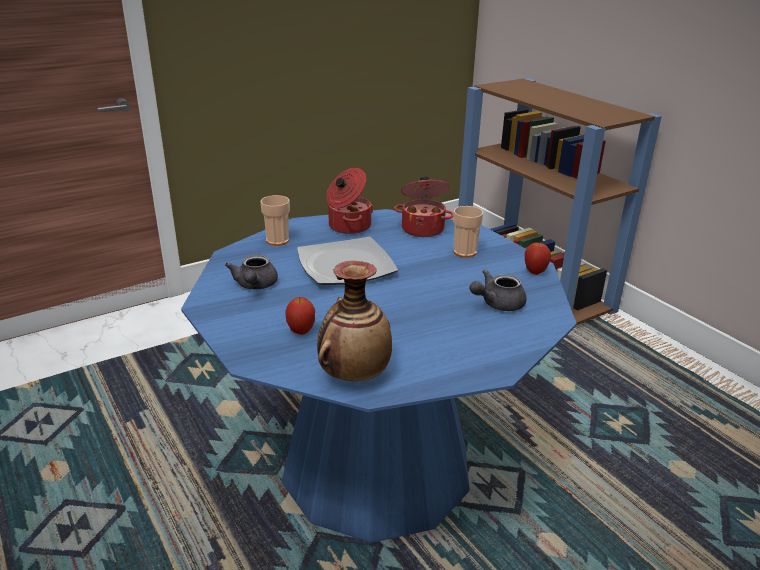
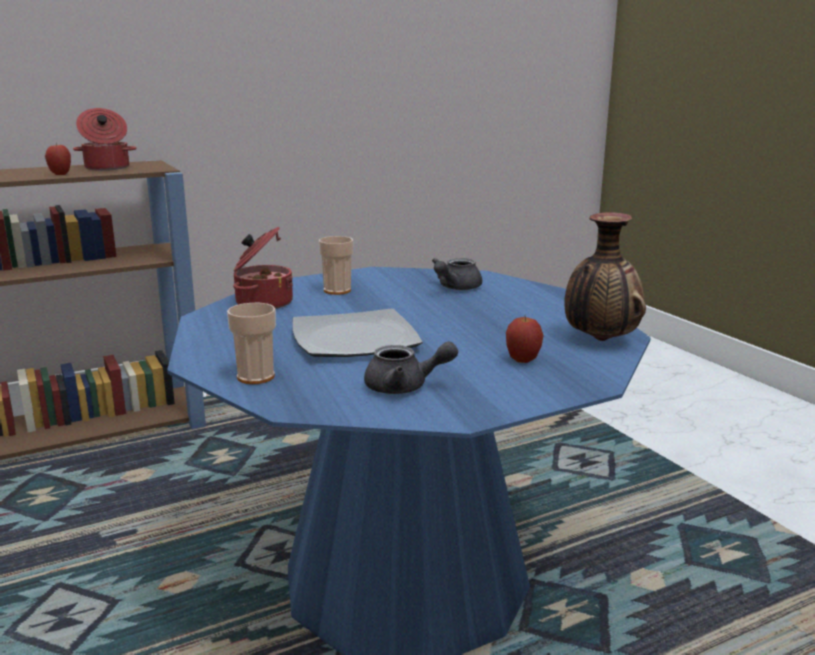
camera: 85 degrees left, 10 degrees down
(348, 226) = (229, 336): cooking pot -> cooking pot (107, 168)
(497, 304) = (455, 288): grey teapot -> grey teapot turned 60 degrees clockwise
(535, 272) = (391, 272): apple -> apple (60, 174)

